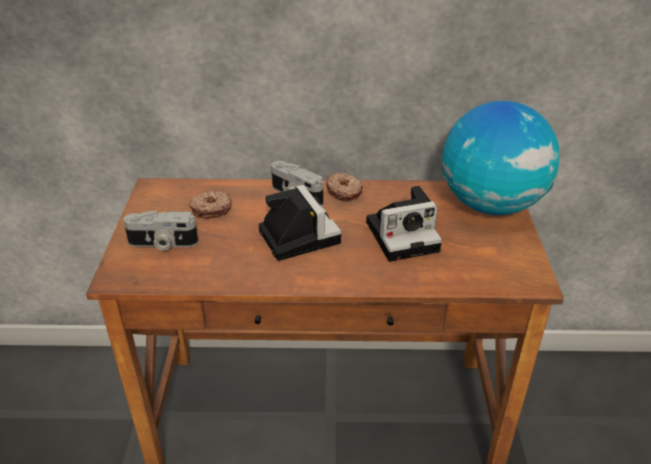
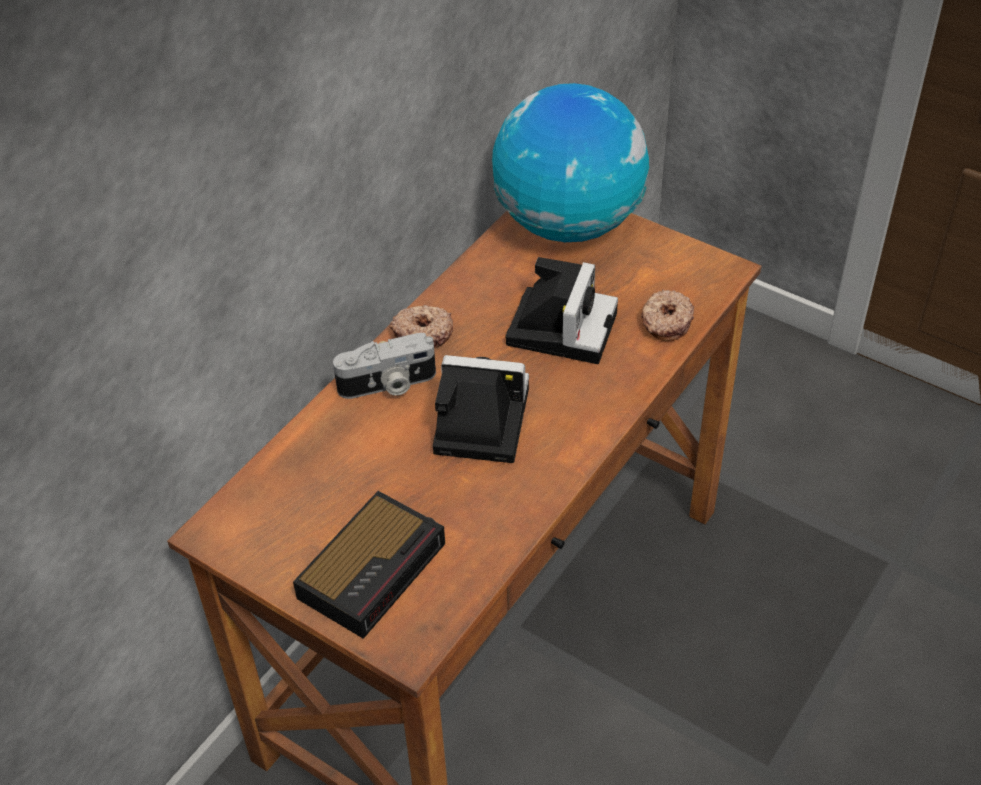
camera: 55 degrees left, 10 degrees up
(162, 244) = (374, 568): camera -> alarm clock
(211, 209) = (338, 484): donut -> donut (665, 322)

